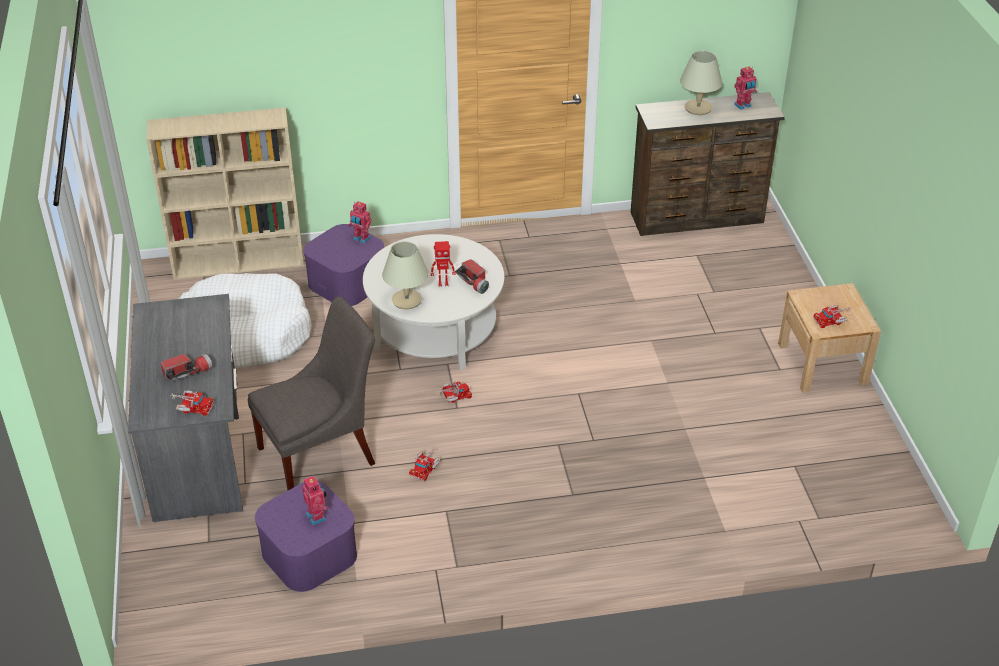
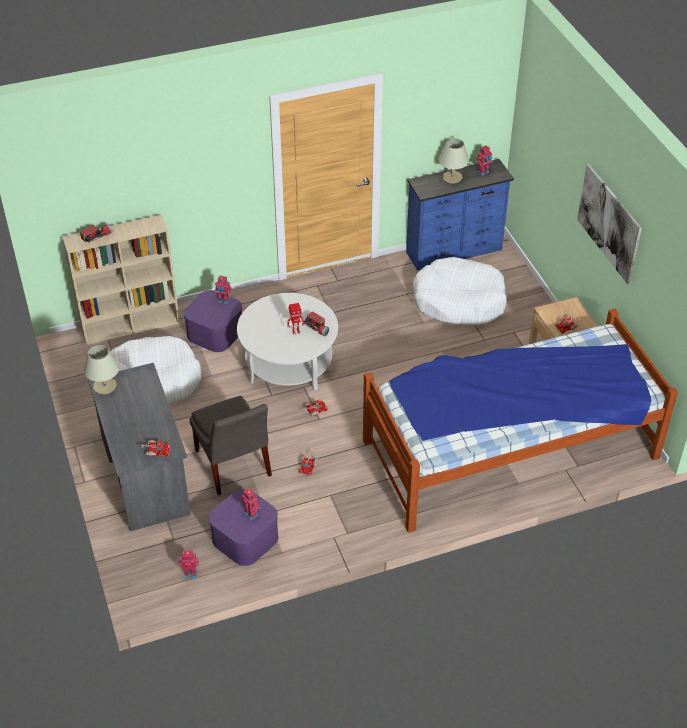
camera: 10 degrees left, 5 degrees up
(187, 372) = (144, 426): flashlight -> flashlight (97, 236)
(218, 591) = (190, 573): none -> toy robot
(321, 454) = (233, 466): grey chair -> grey chair turned 105 degrees clockwise
(406, 300) = (273, 347): beige table lamp -> beige table lamp (105, 386)
(689, 280) = (459, 301): none -> white dog bed
(698, 218) = (455, 251): brown dresser -> blue dresser
(720, 480) = (509, 448): none -> bed
(902, 166) = (609, 223): none -> picture

